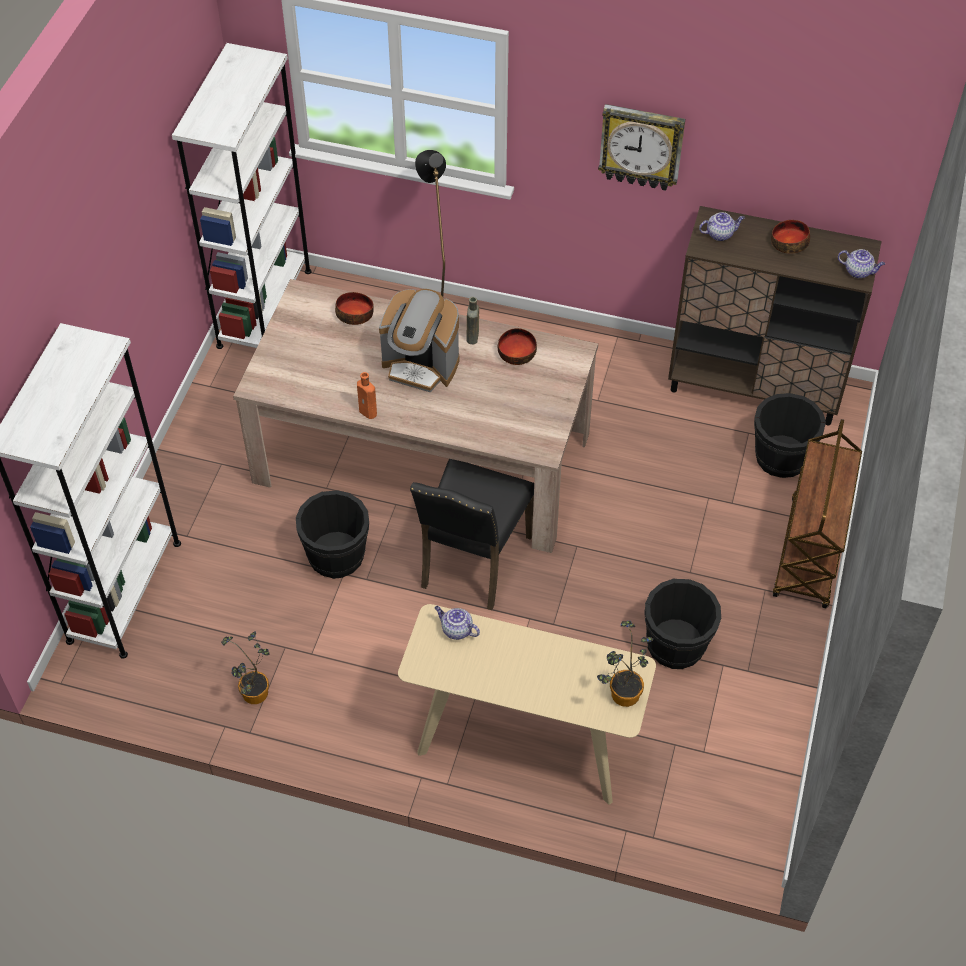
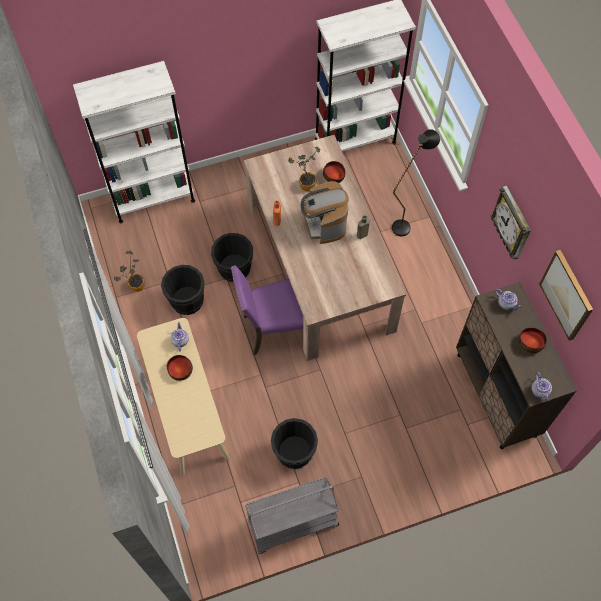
camera: 55 degrees right, 10 degrees up
(473, 562) = (274, 329): black chair -> purple chair
(516, 353) = (368, 260): bowl -> bowl (180, 369)
(621, 696) = (192, 437): potted plant -> potted plant (305, 184)
(778, 707) = (292, 524): none -> grey cart
(781, 457) = (457, 436): black bucket -> black bucket (186, 300)
(798, 137) = (567, 295): none -> picture
(809, 554) = (402, 486): brown cart -> none

